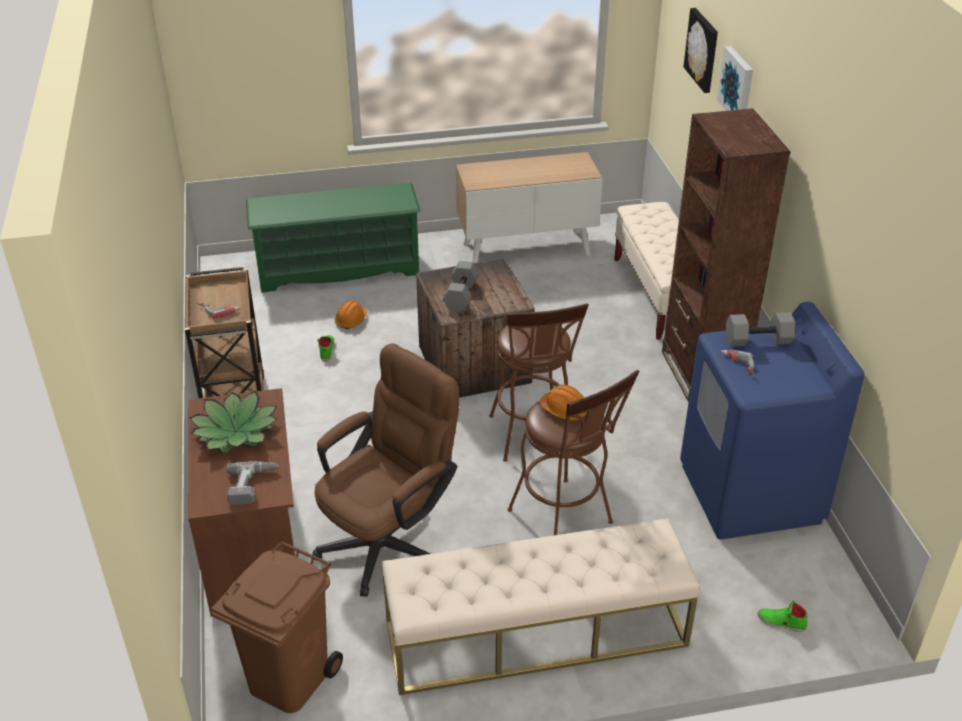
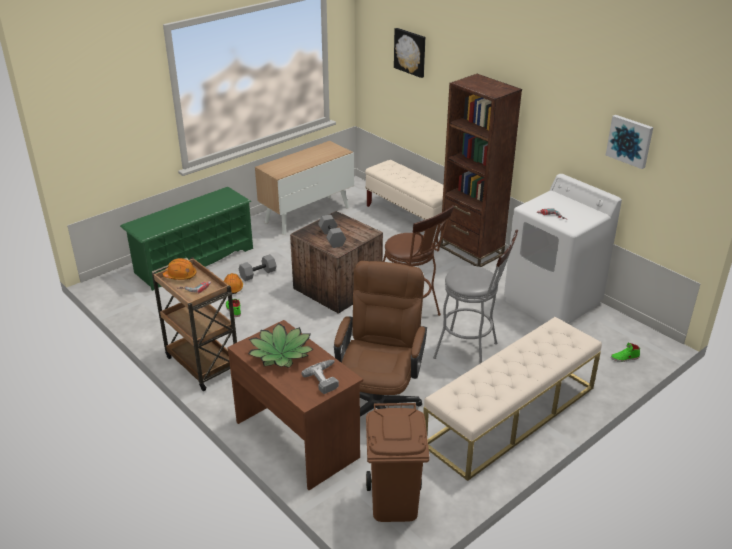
camera: 30 degrees left, 5 degrees down
(564, 410) = (468, 274): orange hard hat -> orange hard hat (180, 275)
(565, 521) = (471, 352): brown stool -> grey stool
(737, 85) = (453, 64): picture -> picture (630, 141)
(750, 494) = (552, 302): blue washing machine -> white washing machine
(758, 340) = (547, 201): grey dumbbell -> grey dumbbell (258, 273)

